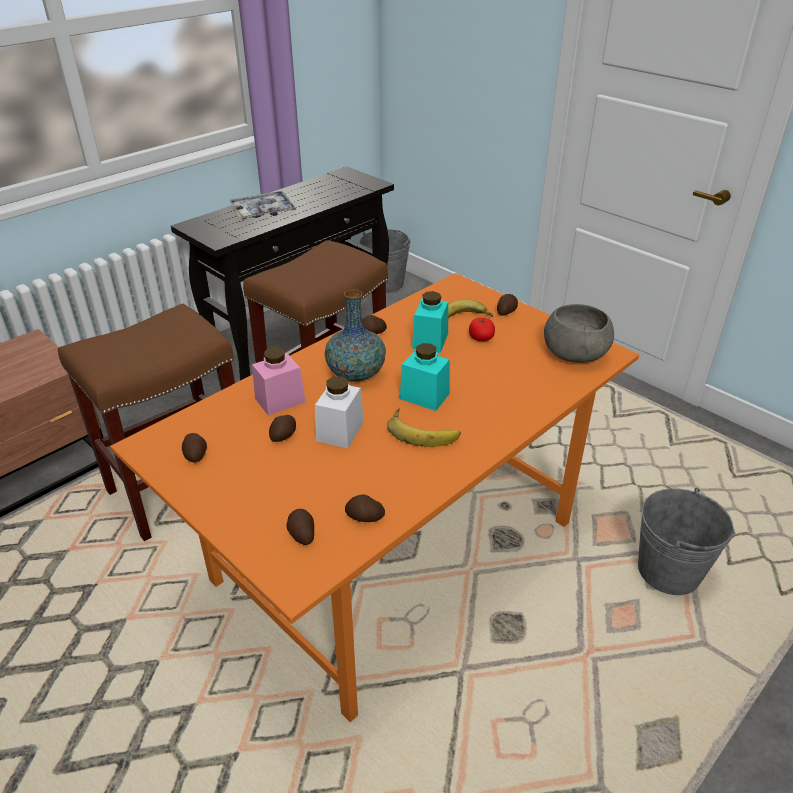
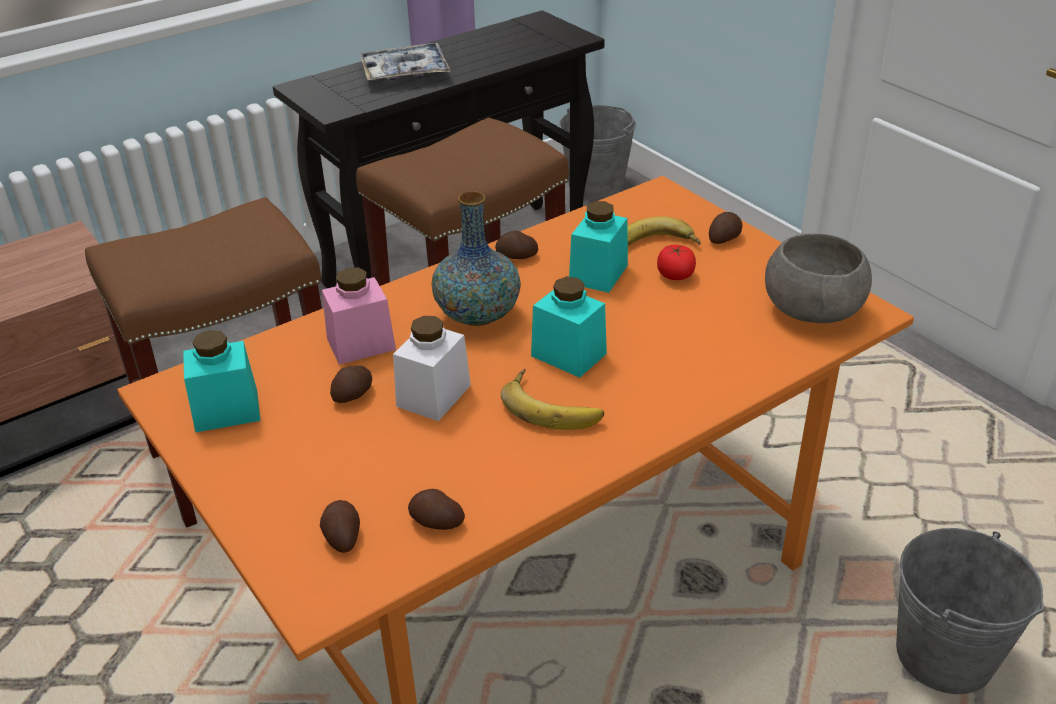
camera: 10 degrees right, 0 degrees up
(195, 454) = (227, 410): potato -> turquoise jar

